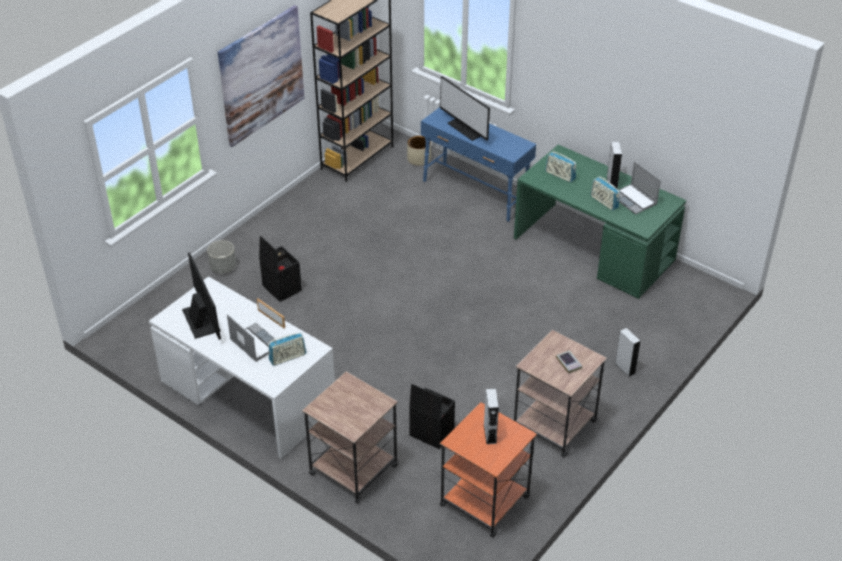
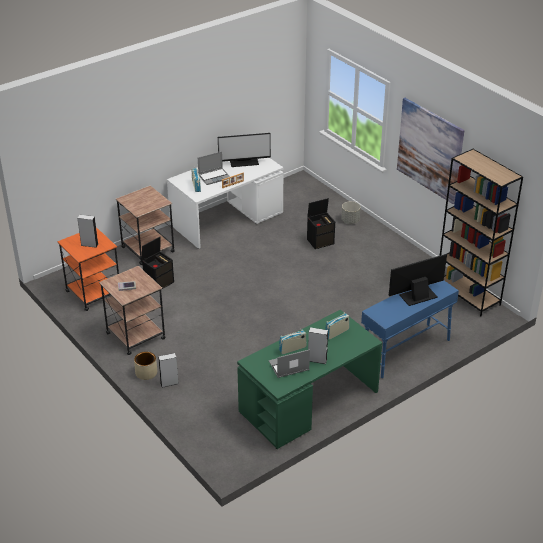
camera: 105 degrees right, 5 degrees down
(419, 159) = (459, 327): beige planter -> beige planter (146, 373)

